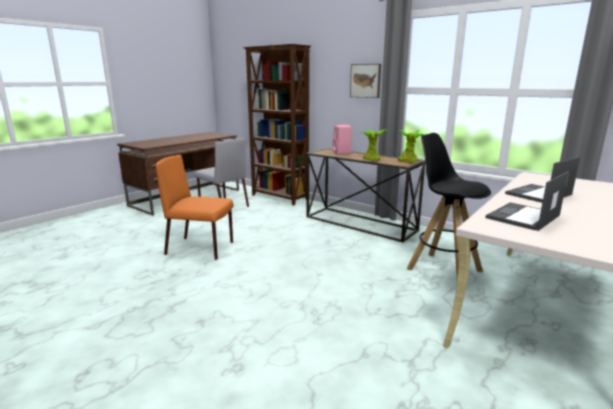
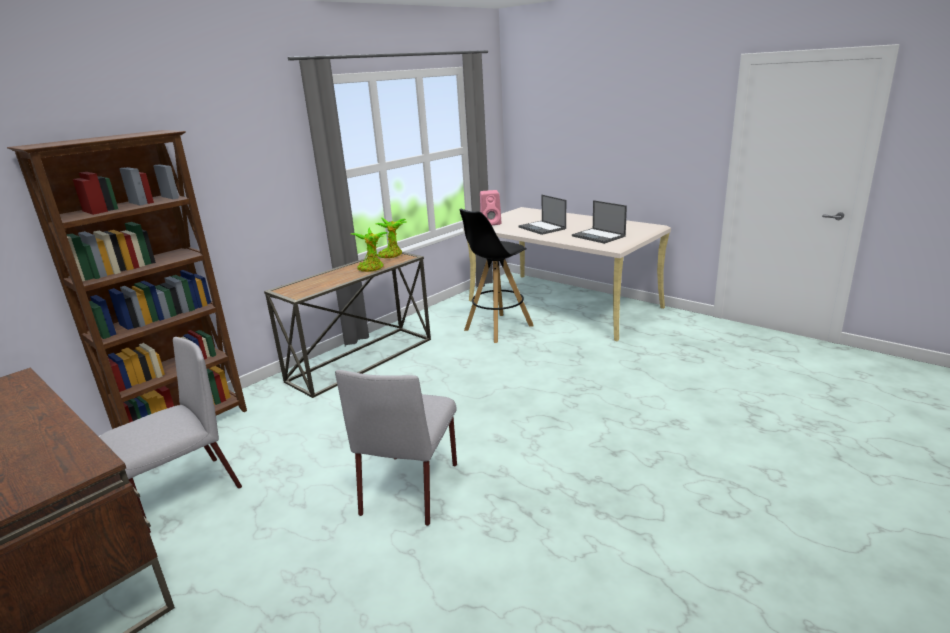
camera: 85 degrees left, 5 degrees up
(201, 248) = (411, 487): orange chair -> grey chair
(342, 153) = (317, 282): pink speaker -> pink speaker (491, 223)
(366, 80) = (279, 174): picture -> none

